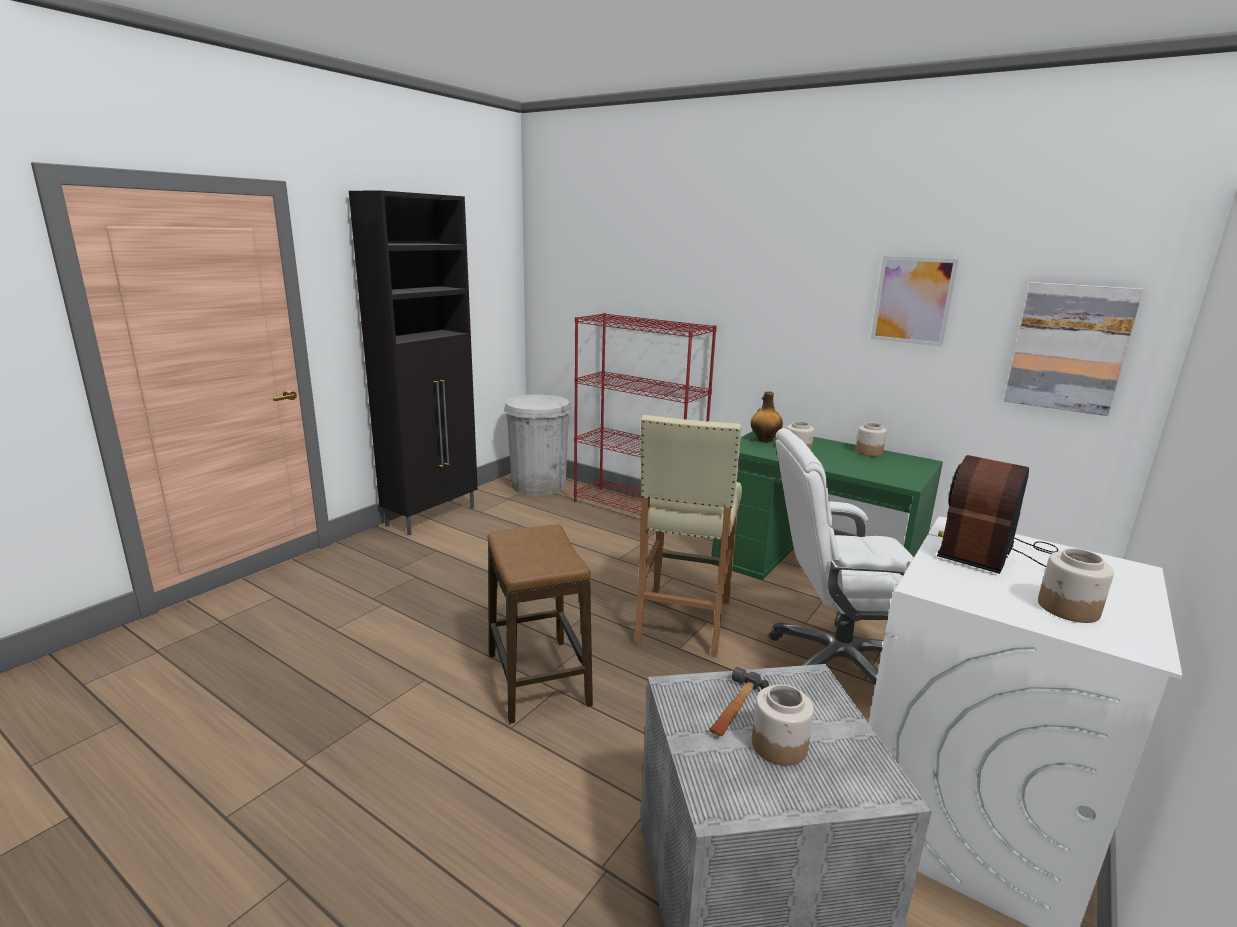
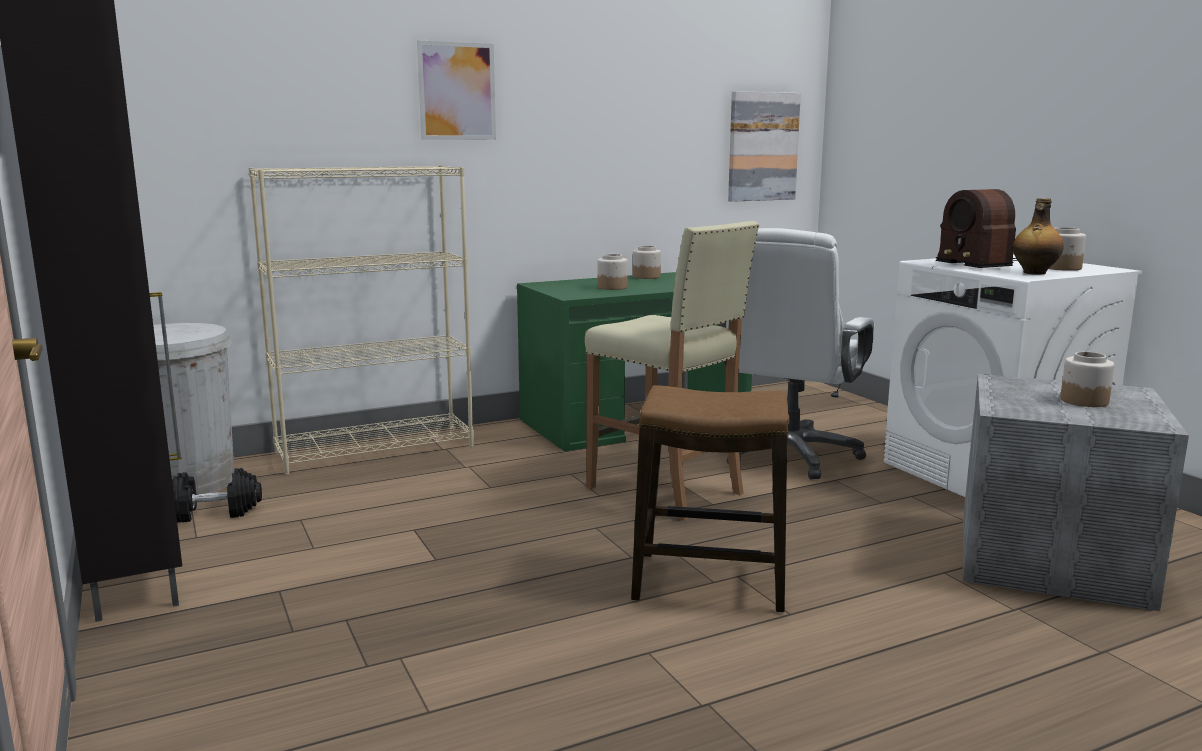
camera: 60 degrees left, 5 degrees down
(511, 504) = (213, 512): none -> black dumbbell
(637, 509) = (376, 449): red bookcase -> beige bookcase
(734, 708) = (1034, 402): hammer -> none
(764, 440) = (563, 288): bottle -> bottle (1034, 273)
(912, 300) = (647, 115): picture -> picture (457, 91)

